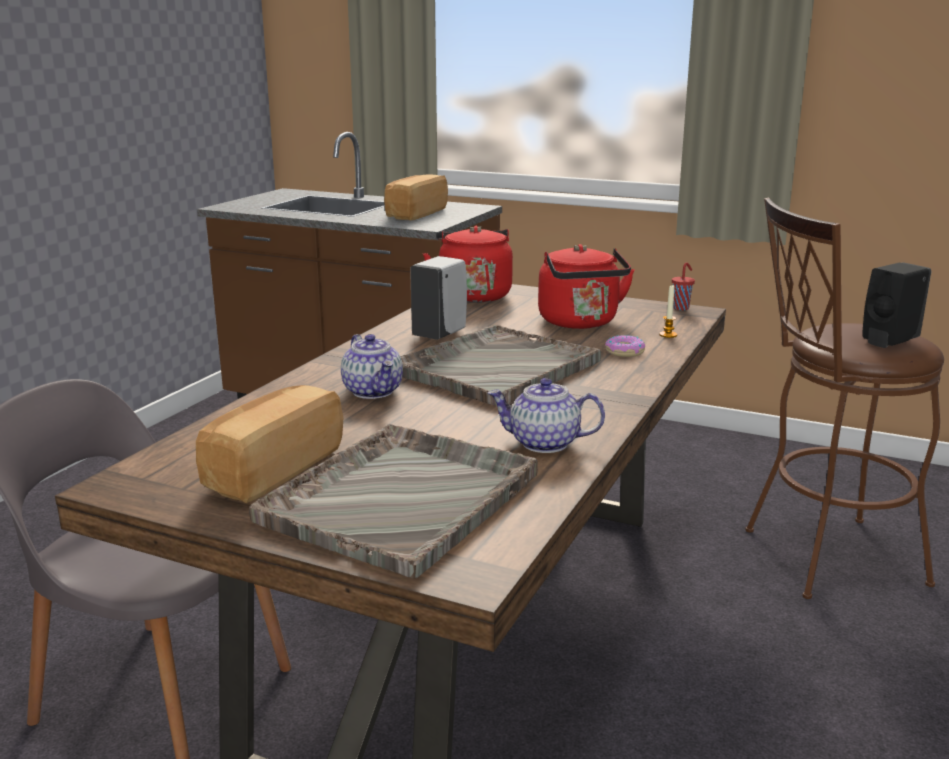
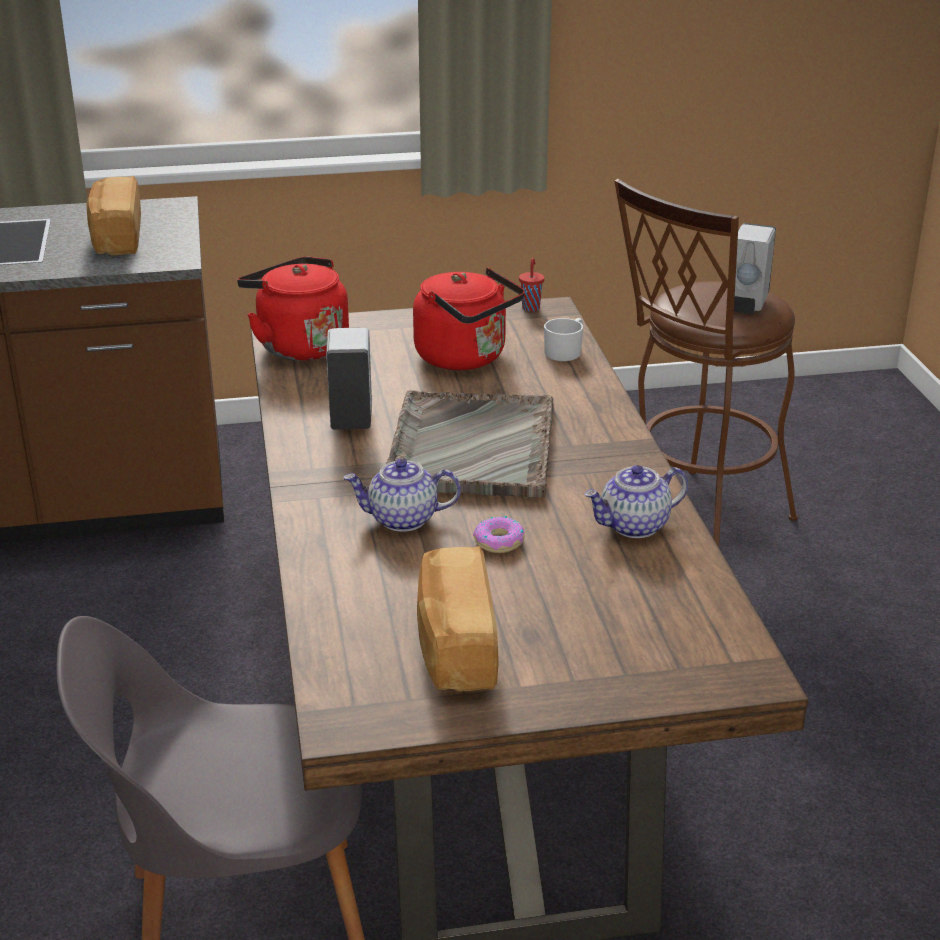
camera: 35 degrees left, 10 degrees up
(374, 391) = (402, 519): teapot -> teapot turned 150 degrees clockwise
(403, 497) = (606, 628): grey tray -> none
(624, 352) = (557, 388): donut -> donut (499, 542)
(668, 335) = (565, 351): candle -> white mug
(888, 342) = (747, 305): black soap dispenser -> white soap dispenser

